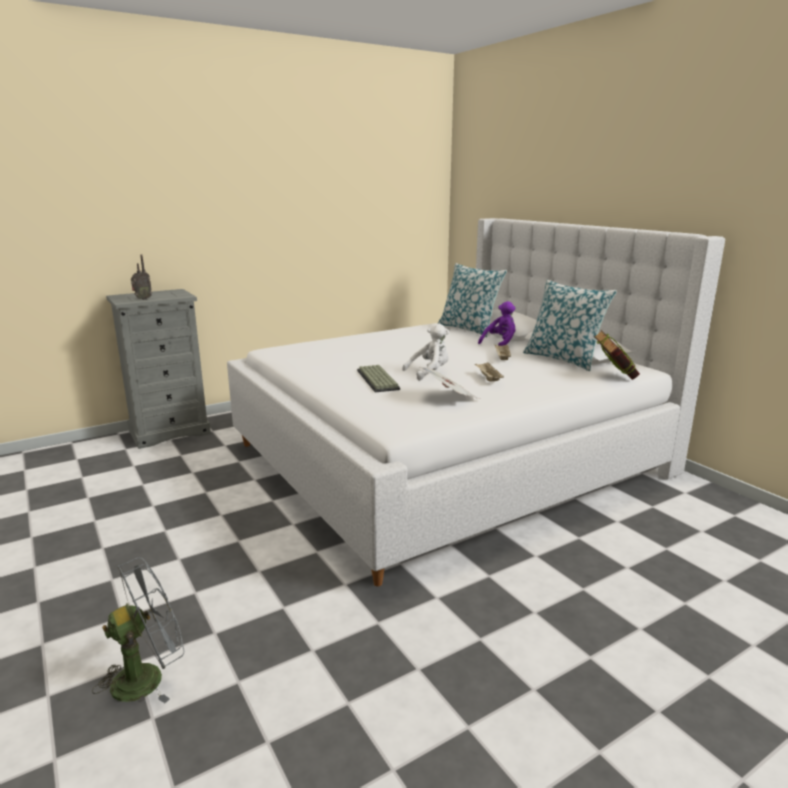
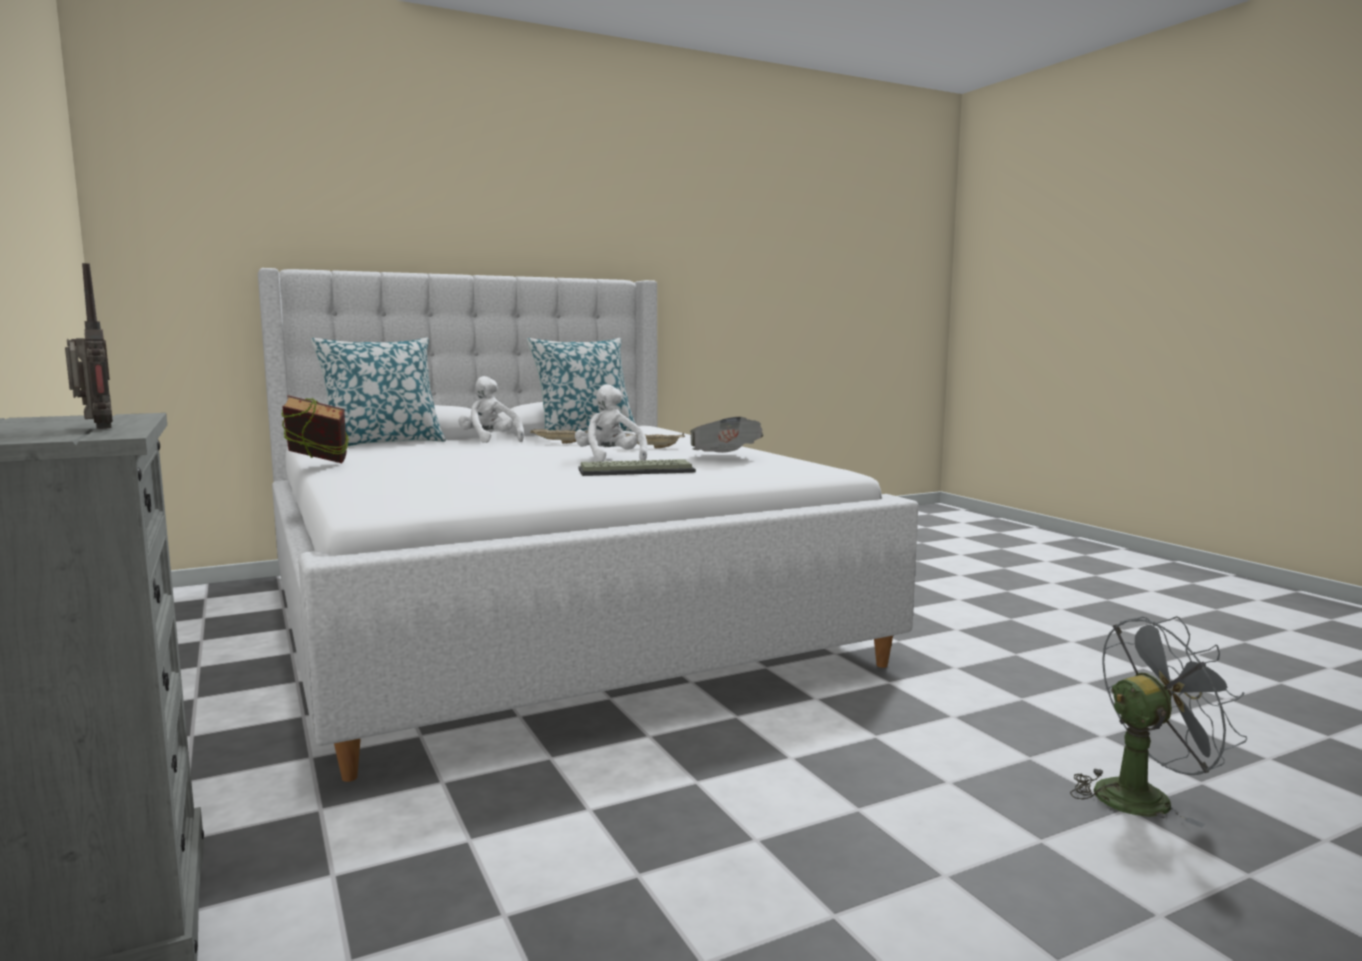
camera: 85 degrees left, 10 degrees down
(148, 676) = (1143, 795): grey fan -> grey fan turned 105 degrees clockwise
(500, 344) = (490, 440): purple plush toy -> white plush toy
(613, 377) = (662, 430): book -> book (318, 466)

